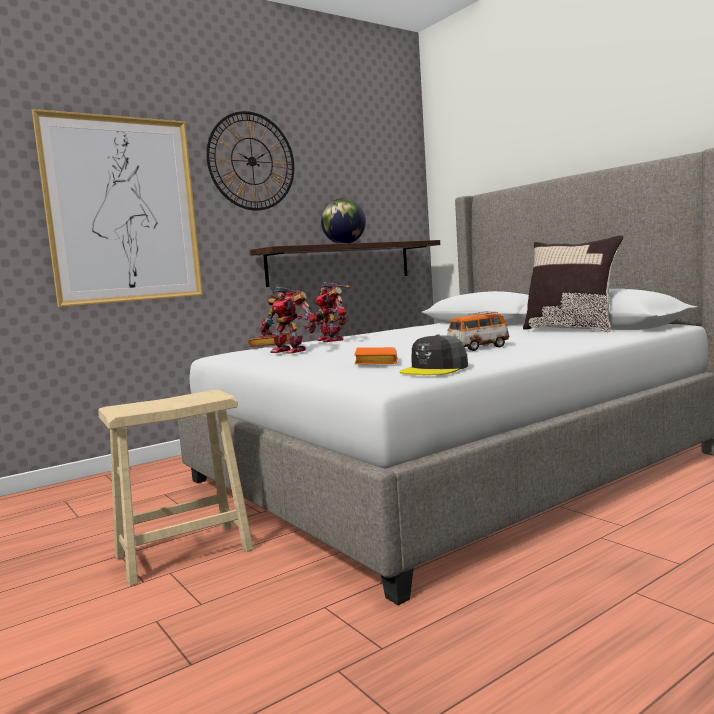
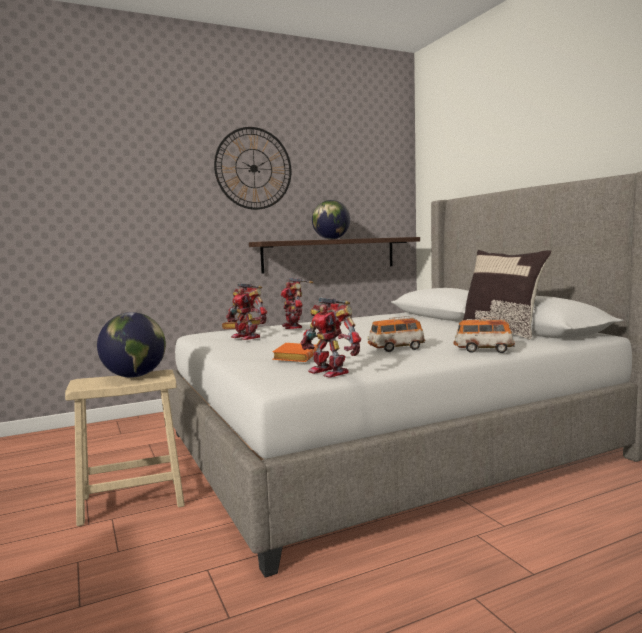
camera: 10 degrees right, 0 degrees up
(123, 210) = (142, 209): picture -> none
(180, 398) = (134, 376): none -> globe
(434, 369) = (330, 372): grey cap -> toy robot
(574, 342) = (483, 350): none -> toy car

